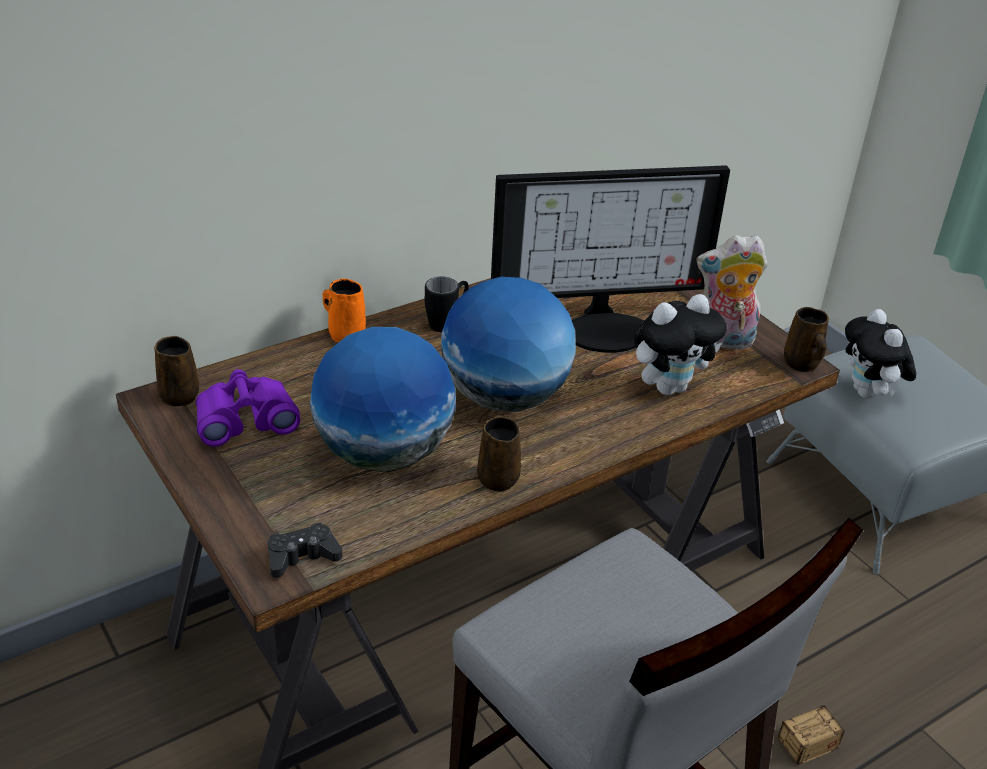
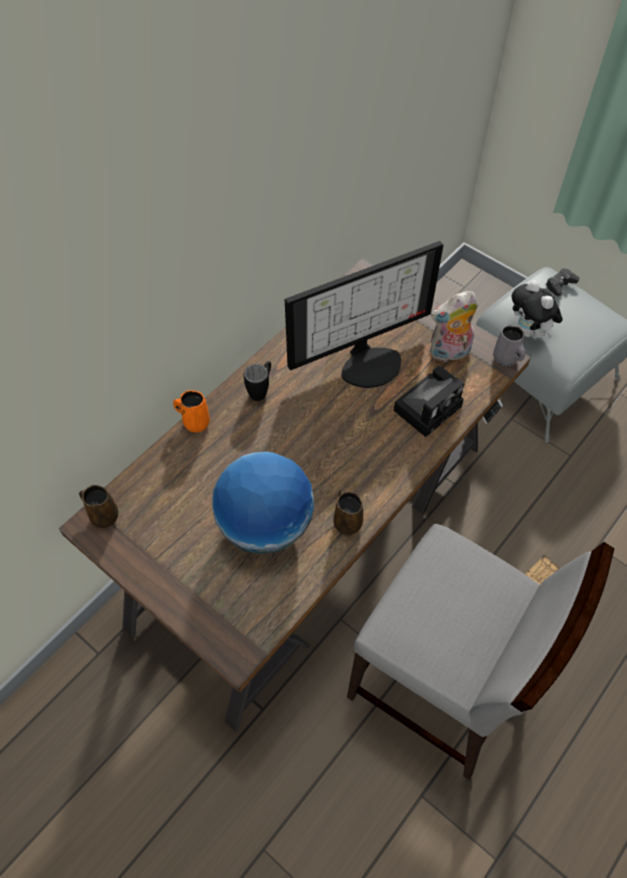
camera: 15 degrees left, 20 degrees up
(245, 419) = (160, 524): purple binoculars -> none
(302, 556) = (248, 630): black game controller -> black game controller (560, 285)
(504, 398) = (325, 449): globe -> none
(669, 387) = (429, 406): plush toy -> camera
(802, 364) = (506, 359): brown mug -> grey mug

